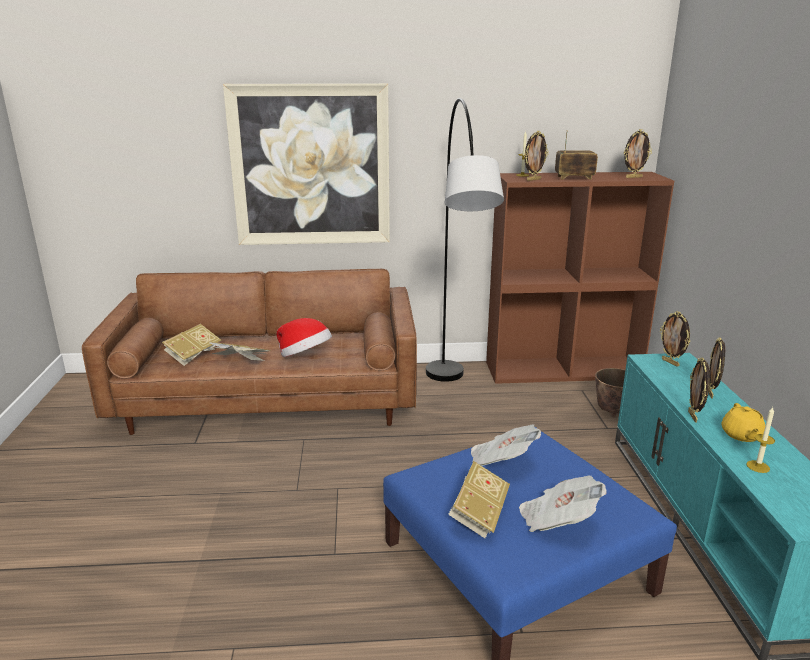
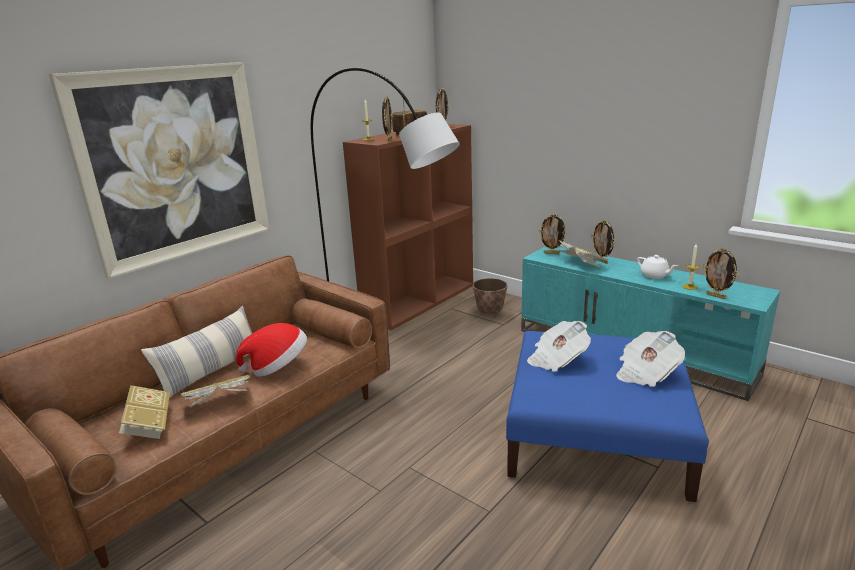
camera: 45 degrees left, 0 degrees up
(270, 341) = (211, 372): none -> pillow
(479, 514) = (609, 396): book -> book (580, 263)
(693, 417) = (620, 276): picture frame -> picture frame (716, 296)
(741, 435) = (654, 275): yellow teapot -> white teapot

